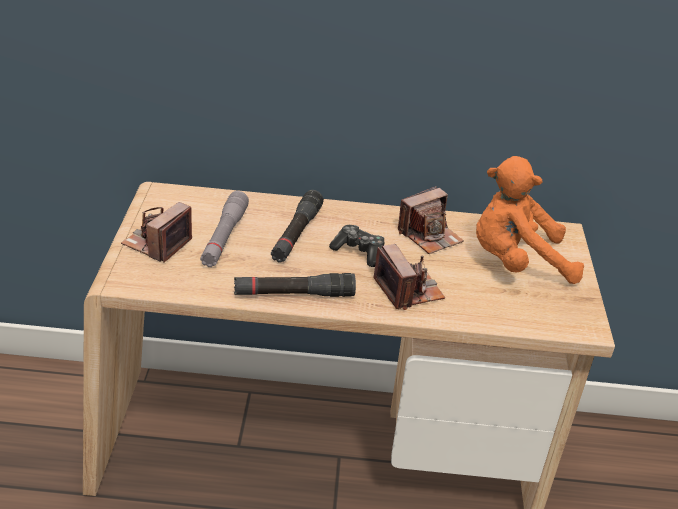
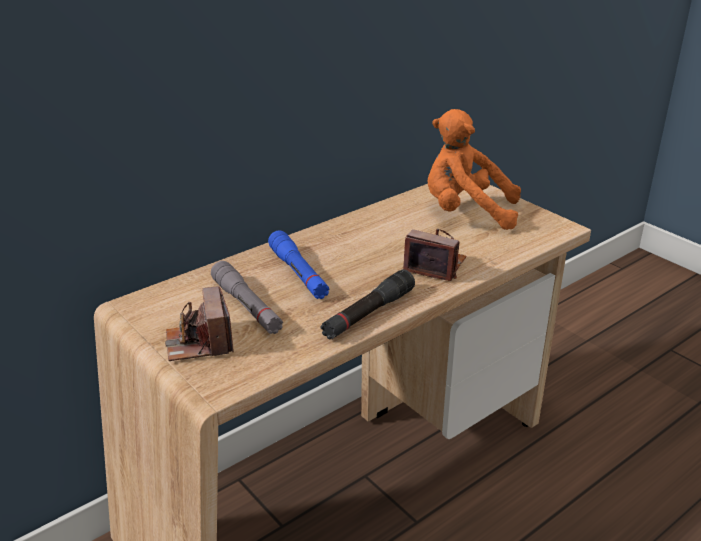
camera: 40 degrees left, 5 degrees down
(296, 234) = (298, 273): black flashlight -> blue flashlight
(359, 251) = (362, 260): game controller -> none
(429, 236) = (389, 225): camera -> none
(516, 263) = (466, 213): orange plush toy -> orange plush toy turned 60 degrees clockwise

